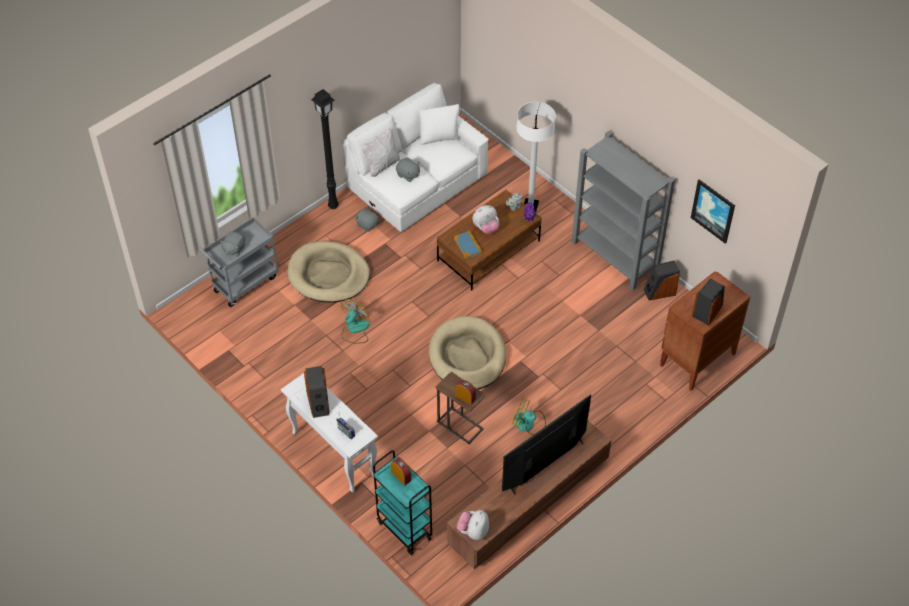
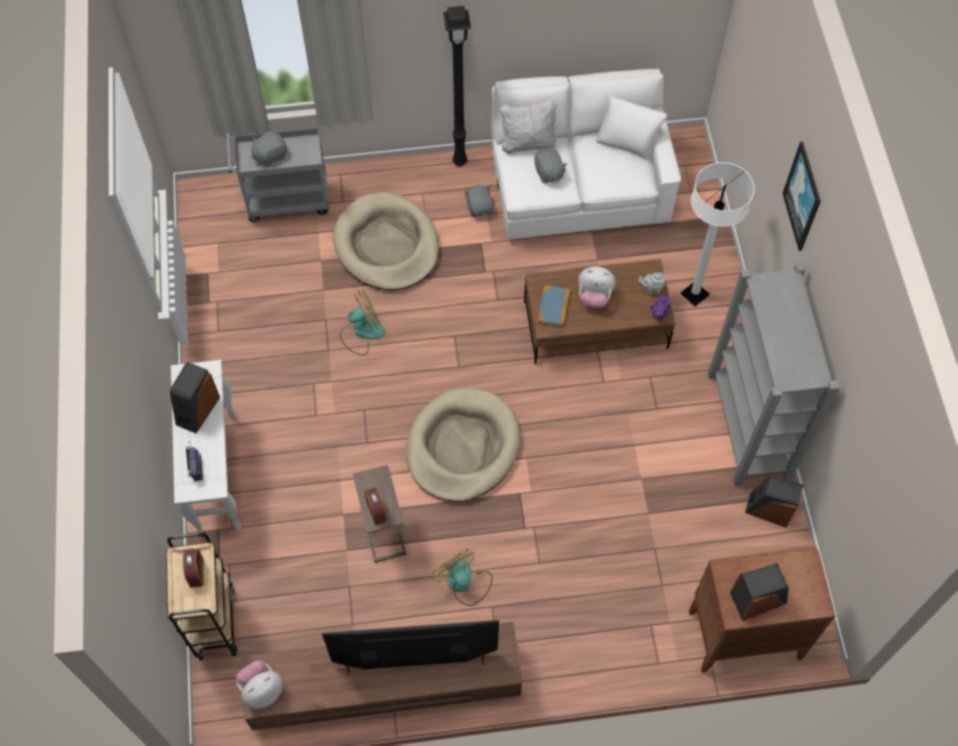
camera: 35 degrees right, 10 degrees up
(403, 531) = (215, 623): turquoise cart -> brown cart
(713, 210) = (861, 465): picture -> picture (803, 196)

